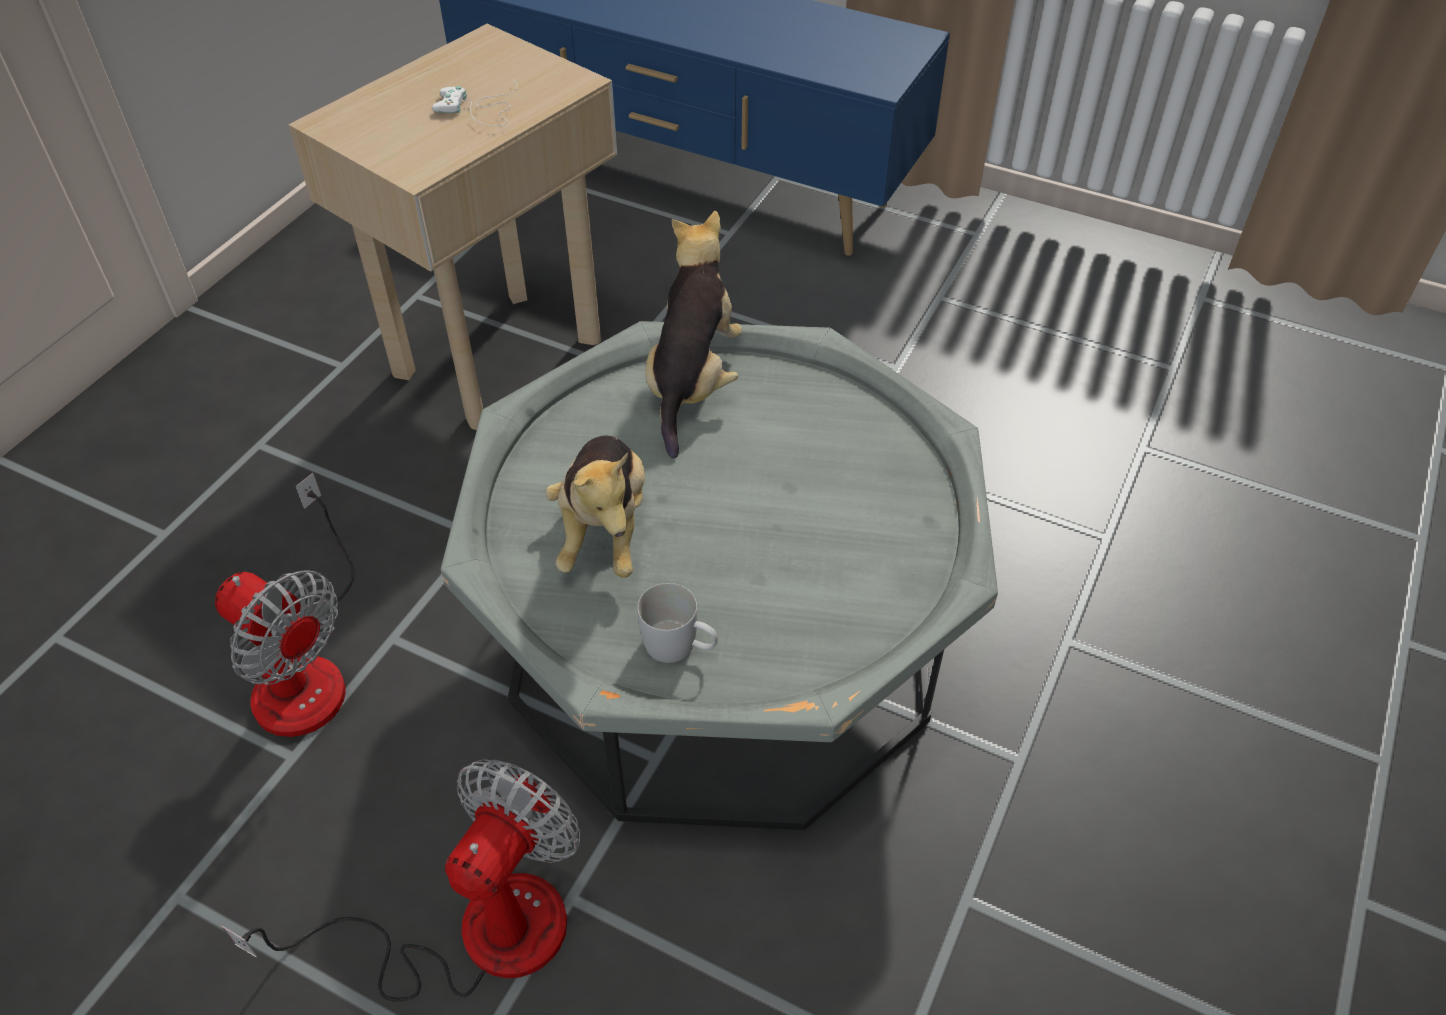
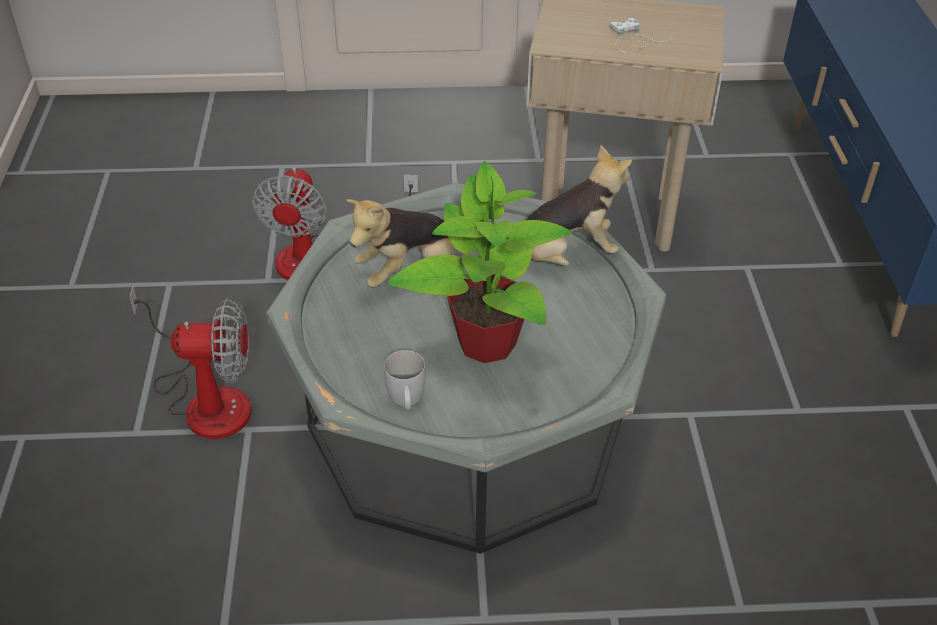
camera: 60 degrees right, 5 degrees down
(679, 647) = (346, 336): white mug -> white mug (406, 400)
(787, 512) = (486, 341): none -> potted plant

